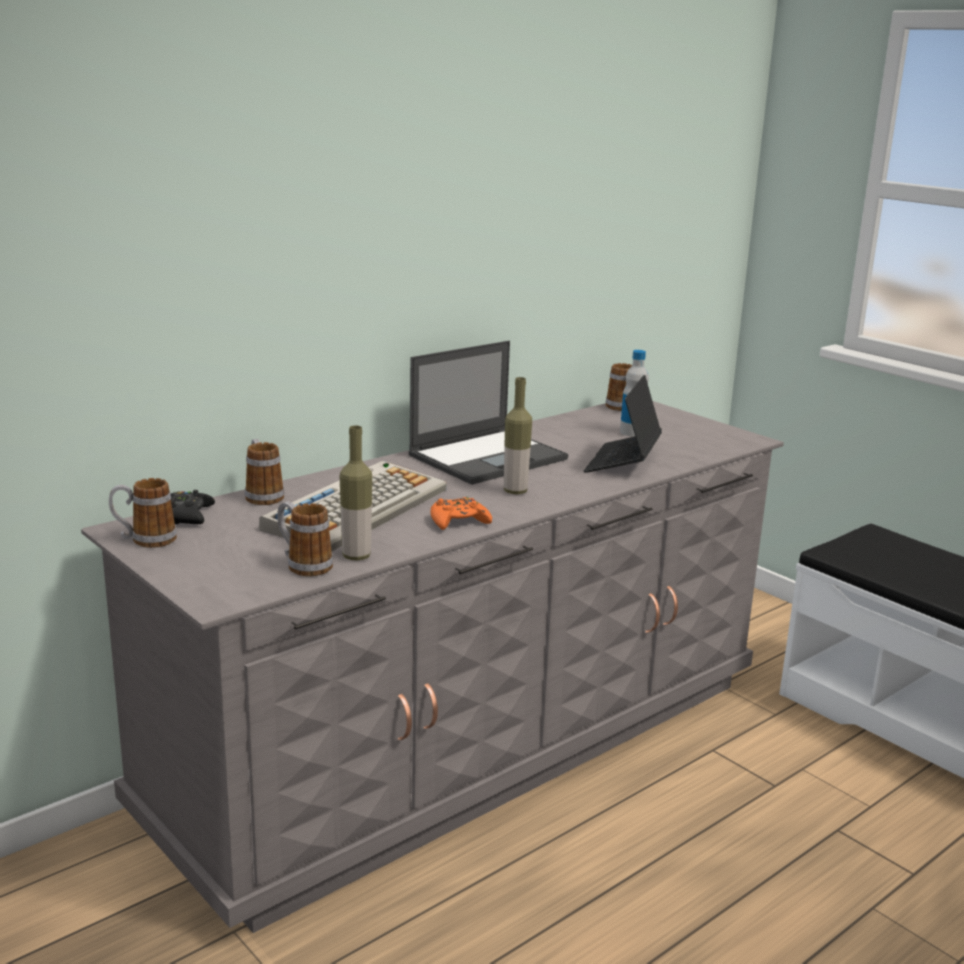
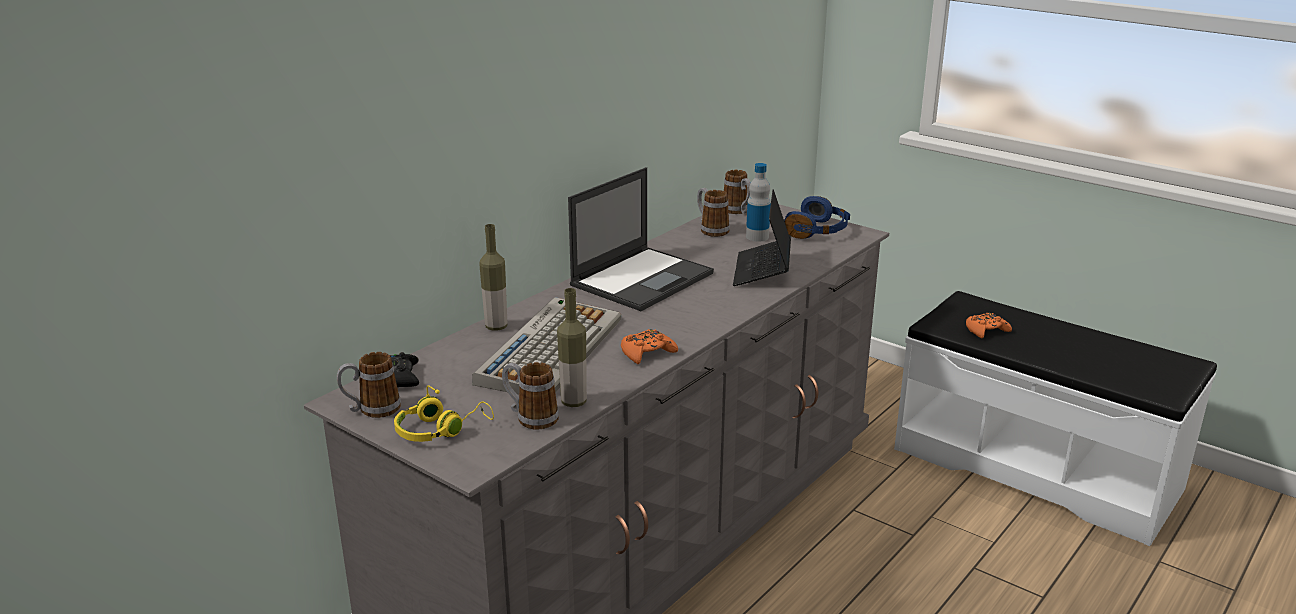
camera: 10 degrees left, 5 degrees up
(204, 565) = (440, 429): none -> yellow headphones
(262, 495) = (456, 346): mug -> mug (711, 229)
(515, 491) = (682, 314): bottle -> bottle (496, 327)
(703, 433) = (818, 231): none -> blue headphones
(889, 564) = (986, 330): none -> orange game controller

